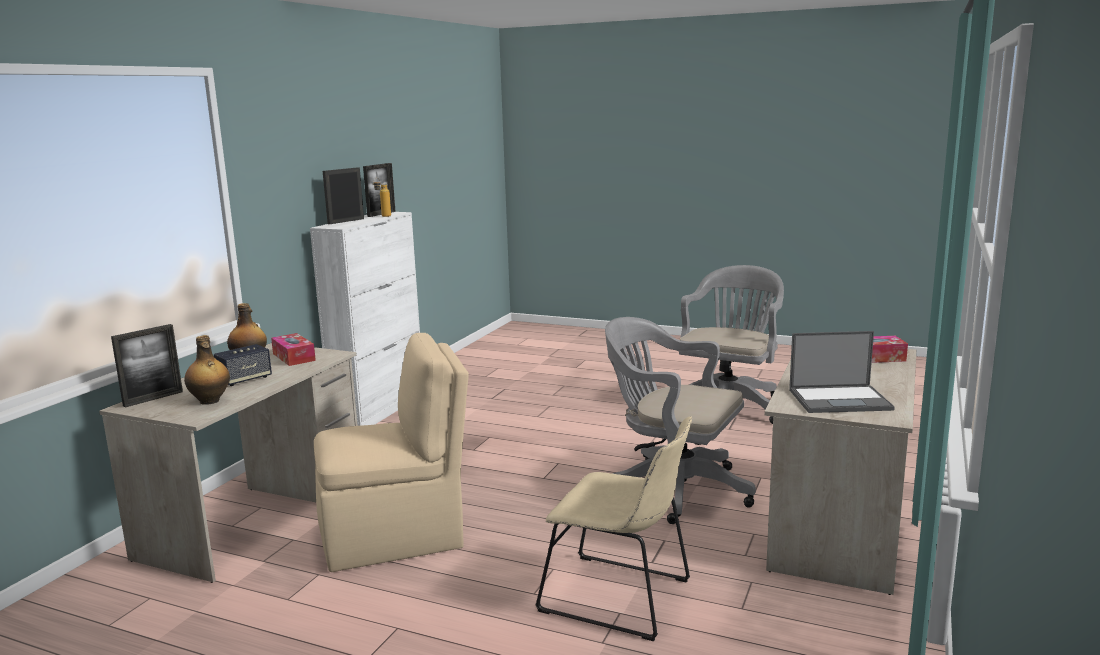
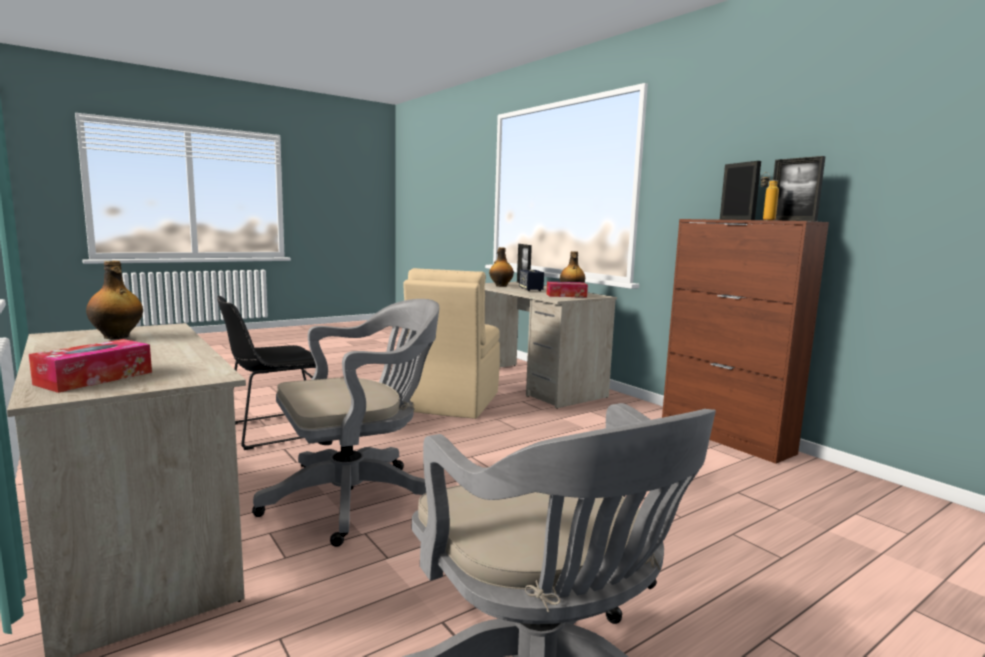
camera: 120 degrees right, 5 degrees down
(380, 410) = (725, 437): white cabinet -> brown cabinet
(621, 597) = (275, 430): beige chair -> black chair
(840, 399) = (117, 337): laptop -> bottle

